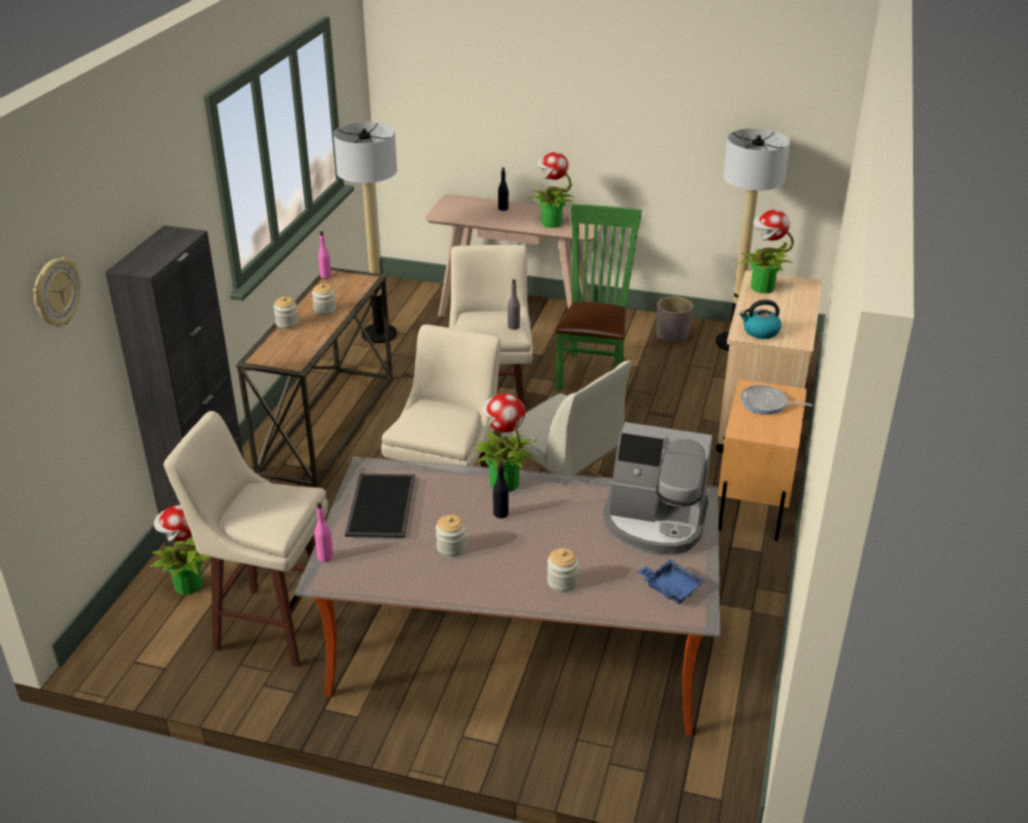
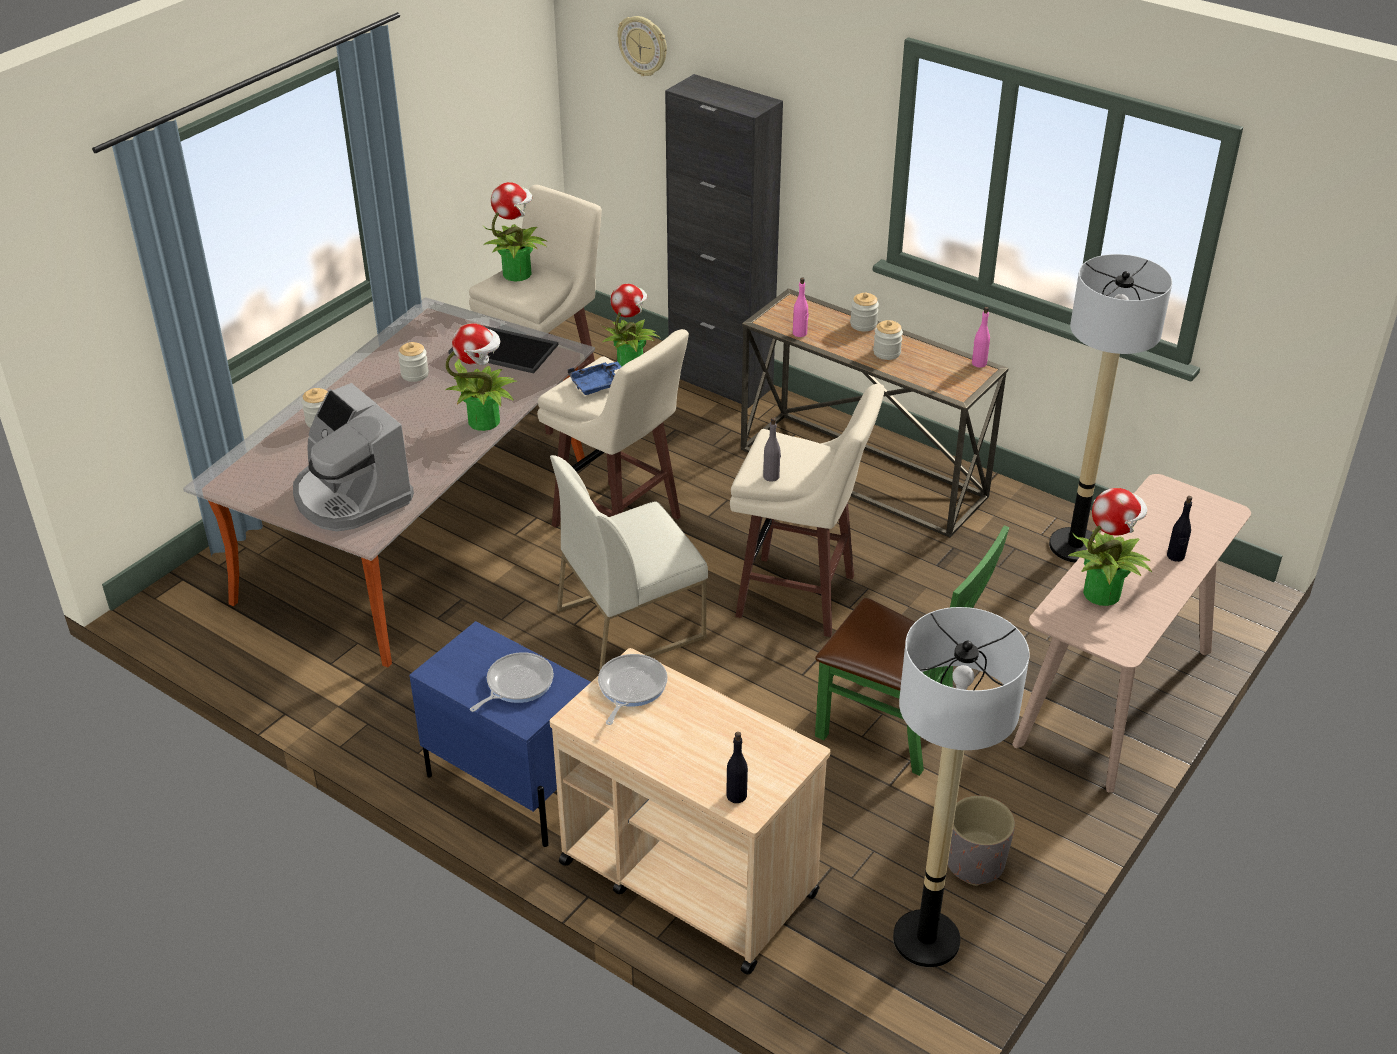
camera: 110 degrees right, 5 degrees up
(325, 557) = (456, 314): pink bottle -> pink bottle (800, 333)
(500, 513) = (439, 409): black bottle -> black bottle (736, 795)
(655, 522) = (350, 496): coffee machine -> coffee machine turned 75 degrees counterclockwise
(671, 587) = (258, 478): blue tray -> blue tray (597, 385)
(753, 501) = (511, 785): beige nightstand -> blue nightstand
(760, 332) = (630, 688): kettle -> frying pan
(761, 287) = (761, 744): potted plant -> potted plant (517, 273)

